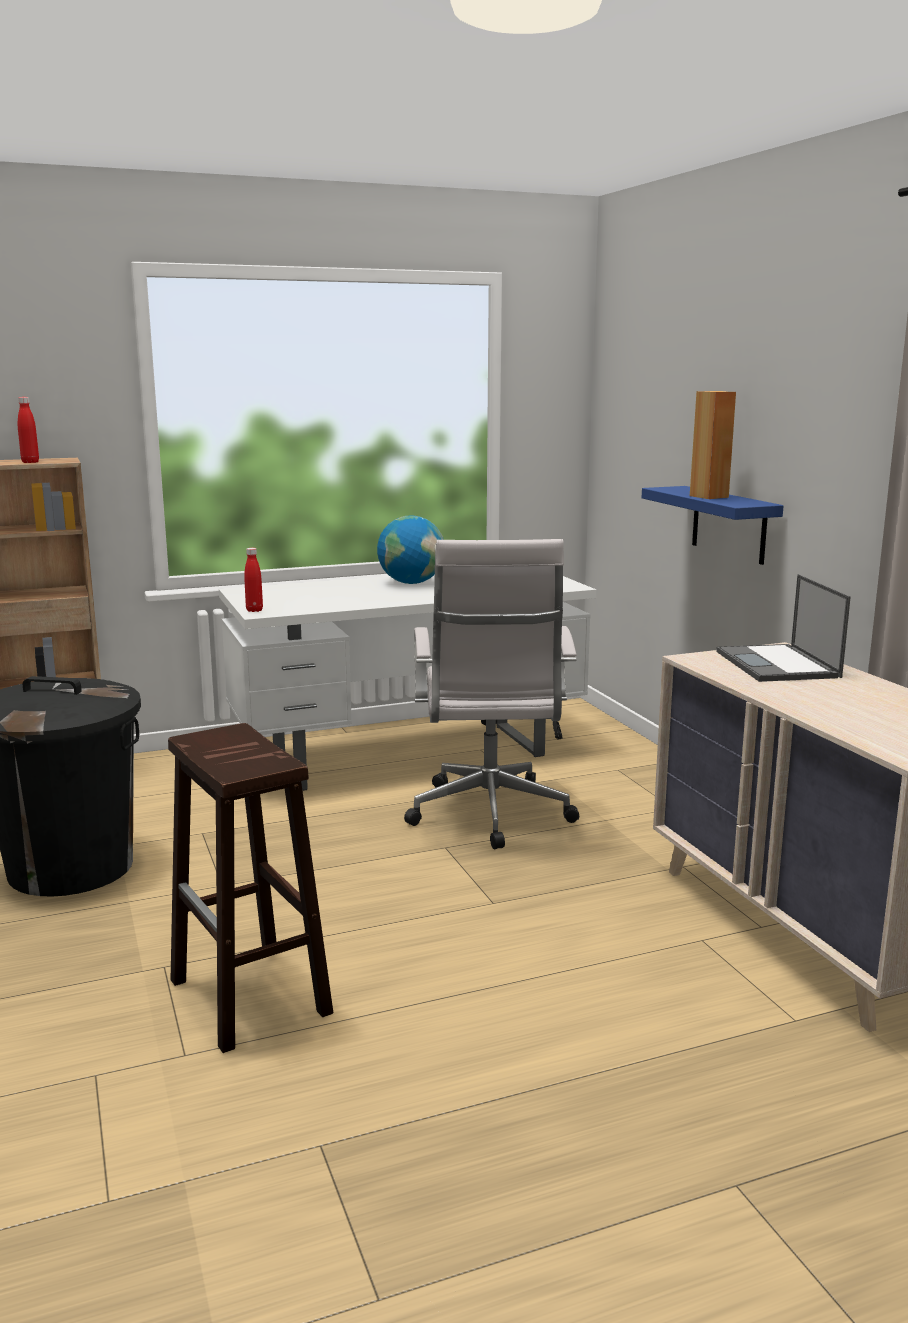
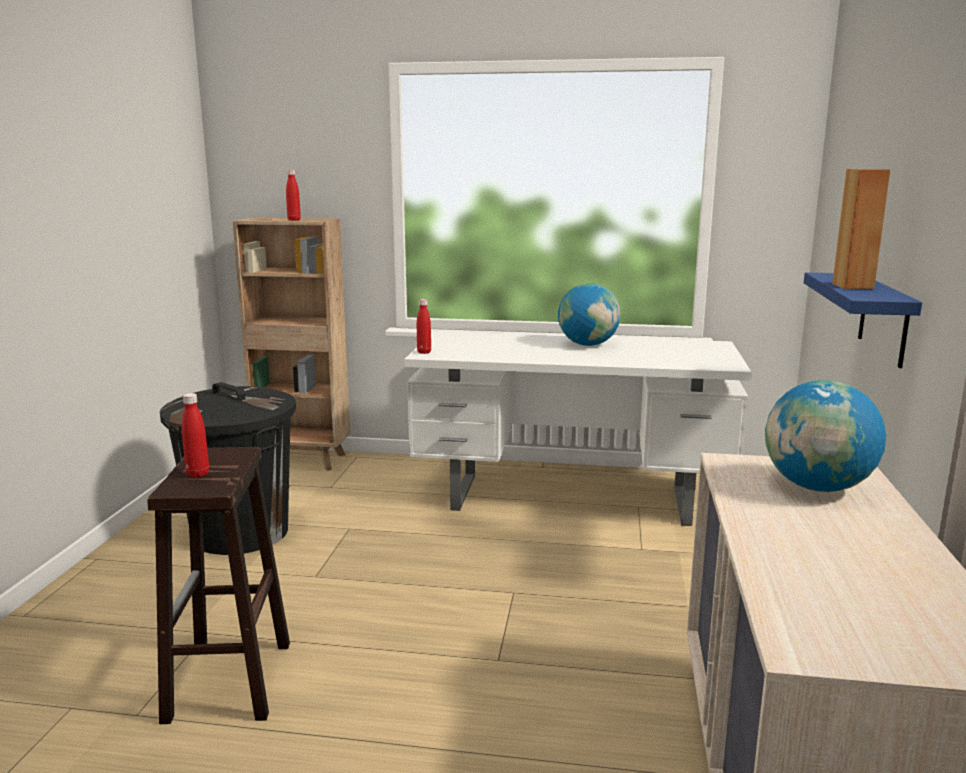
camera: 30 degrees right, 0 degrees up
(230, 756) = (198, 474): none -> red bottle
(490, 816) = (582, 573): white office chair -> none
(778, 665) = (818, 487): laptop -> globe

